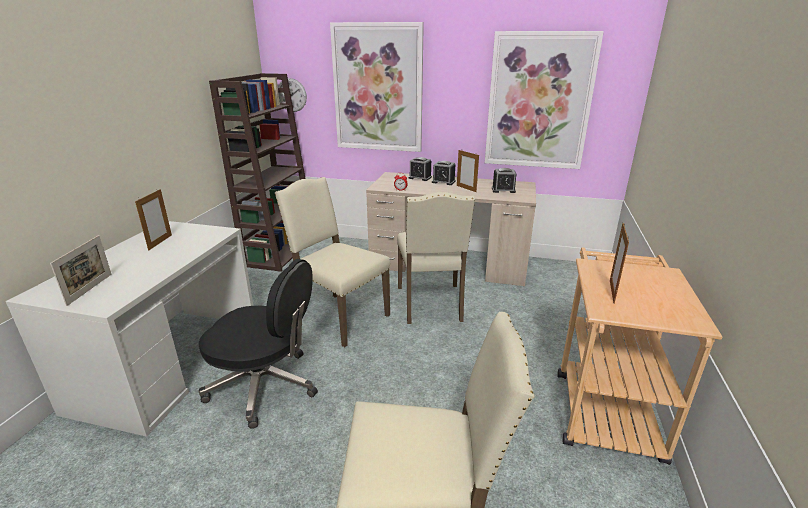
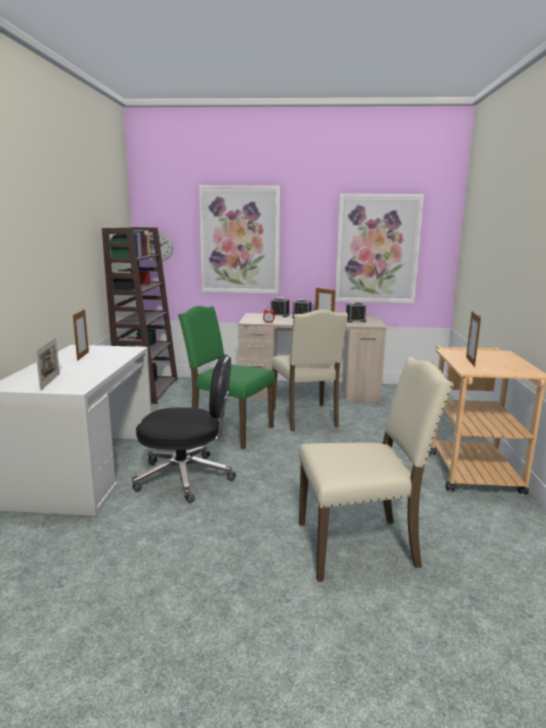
camera: 10 degrees left, 10 degrees down
(339, 316) = (228, 430): beige chair -> green chair

